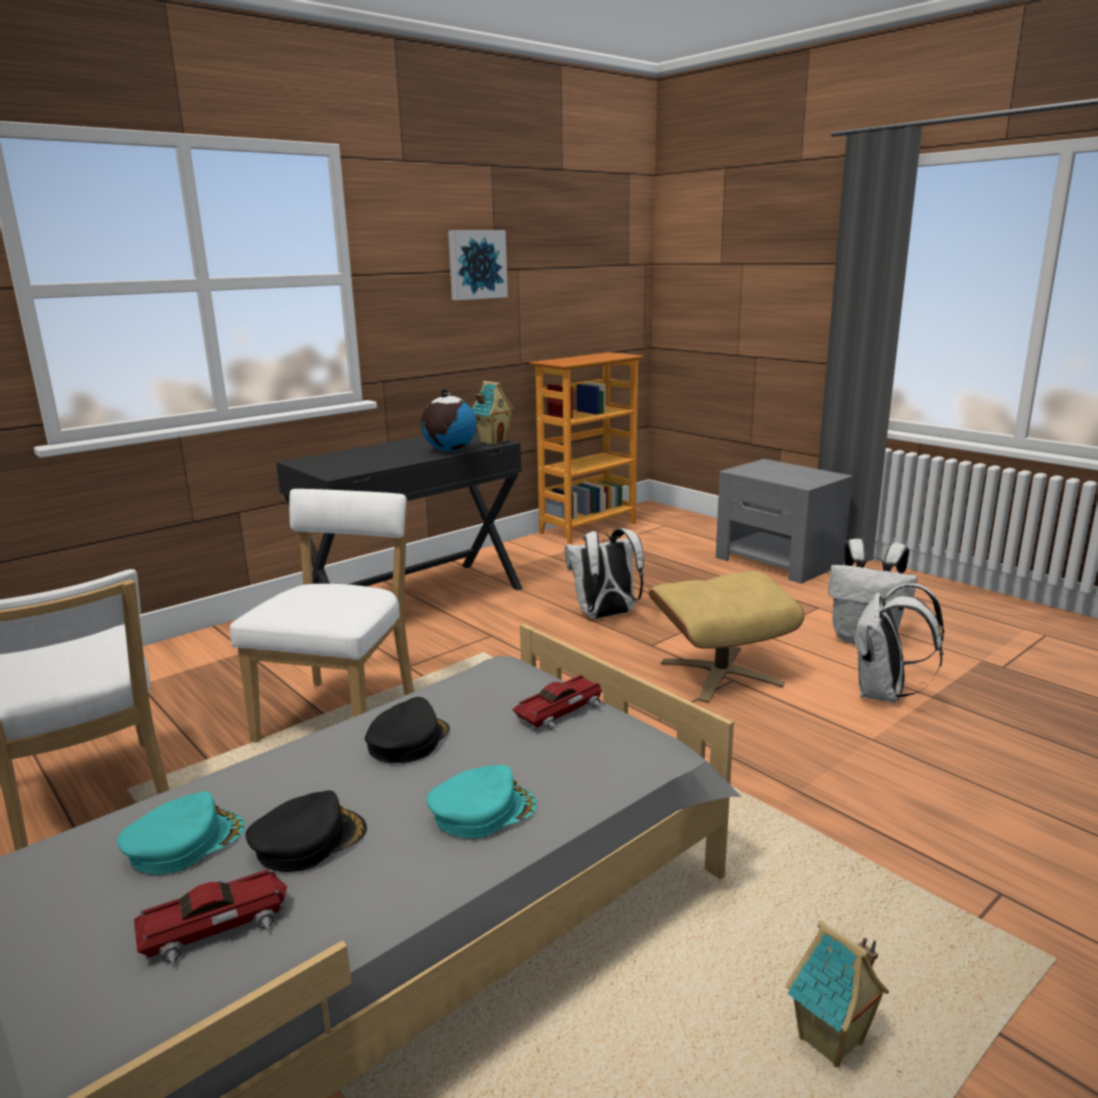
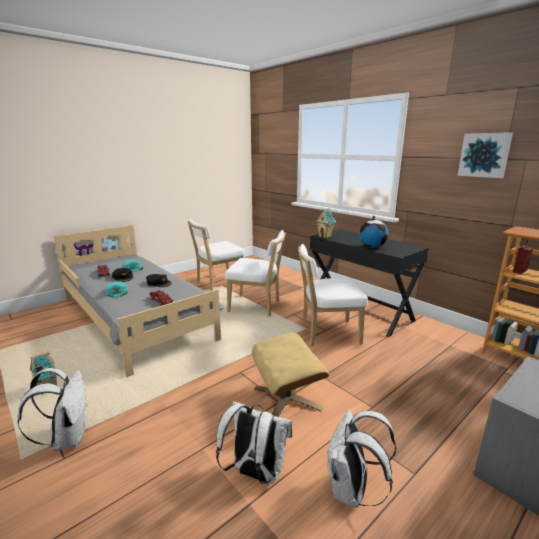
camera: 90 degrees right, 0 degrees up
(493, 441) = (399, 253): toy house -> toy house (325, 236)
(504, 634) = (327, 333): none -> white chair
(605, 615) = (359, 362): white backpack -> white backpack (67, 438)

